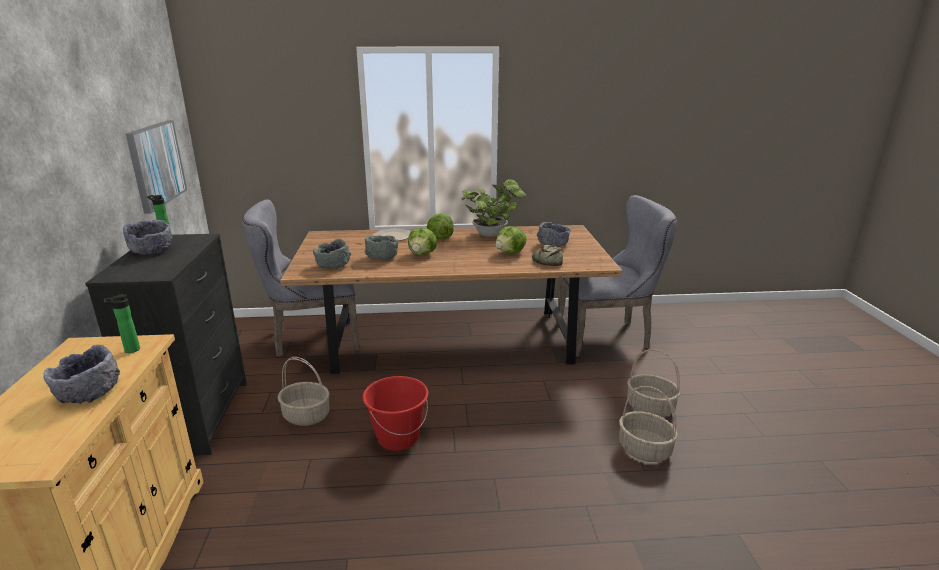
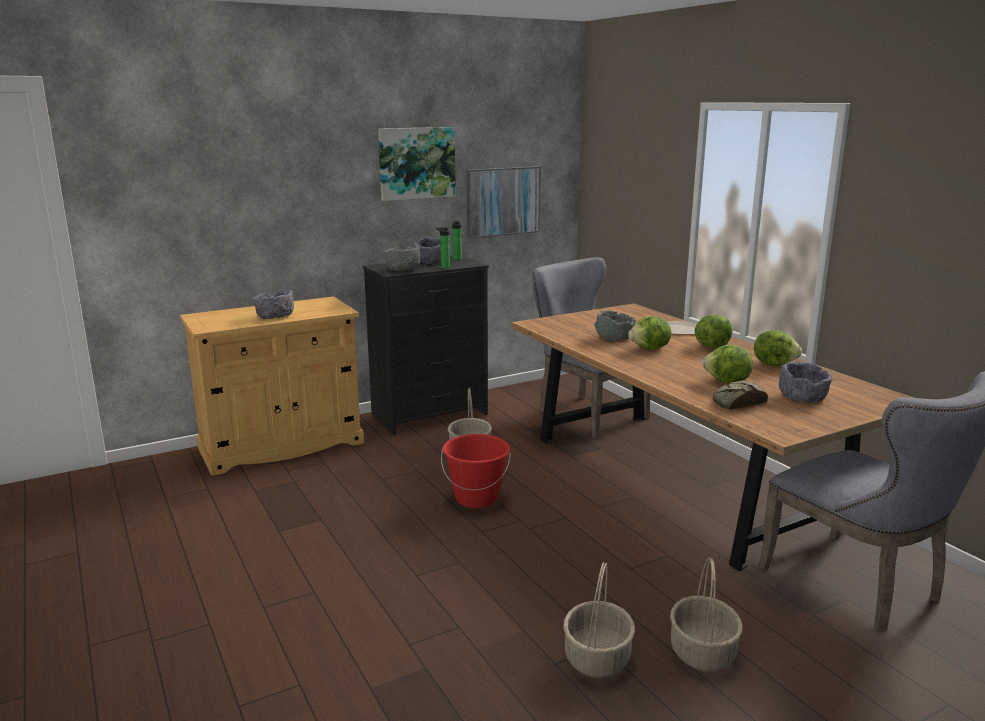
camera: 65 degrees right, 5 degrees down
(87, 133) = (416, 163): none -> picture
(129, 350) = (328, 310): bottle -> bottle (444, 267)
(333, 265) = (566, 328): grey bowl -> grey bowl (402, 269)
(492, 234) = (774, 364): potted plant -> lettuce

